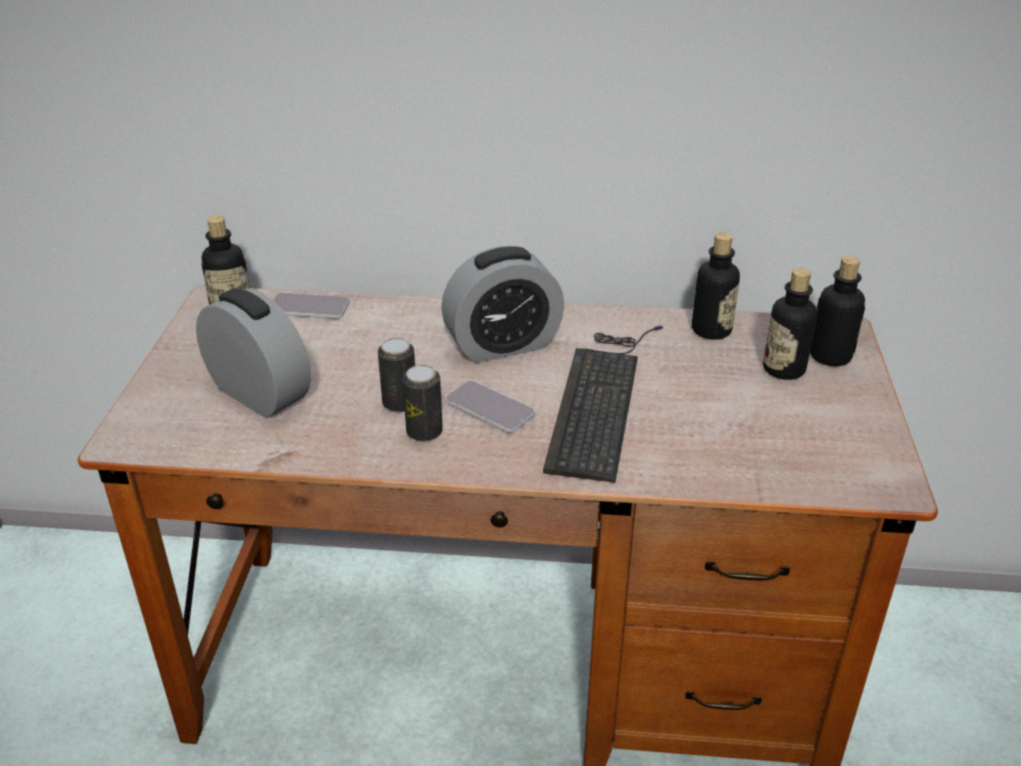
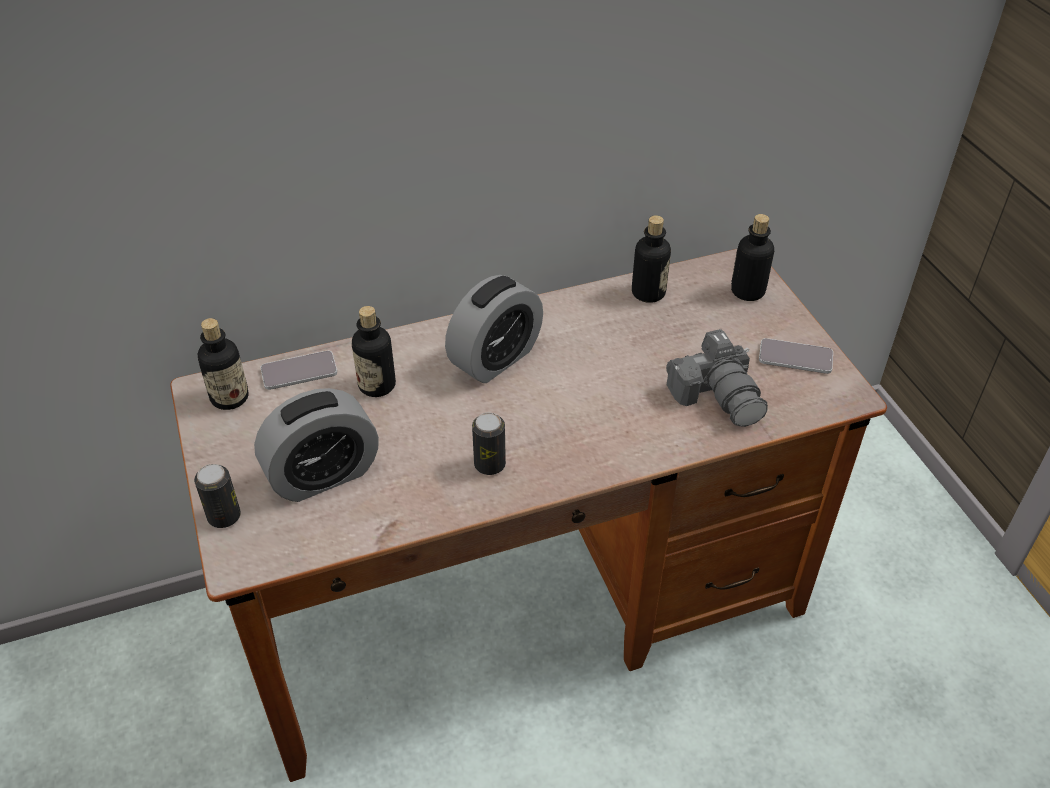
camera: 25 degrees left, 10 degrees up
(259, 394) = (323, 475): alarm clock -> alarm clock turned 135 degrees clockwise
(400, 403) = (450, 444): can -> can (224, 516)
(489, 408) = (526, 424): phone -> phone (795, 357)
(601, 397) = (605, 385): keyboard -> none
(724, 442) = (718, 395): none -> camera
(783, 369) = (722, 314): bottle -> bottle (377, 385)

